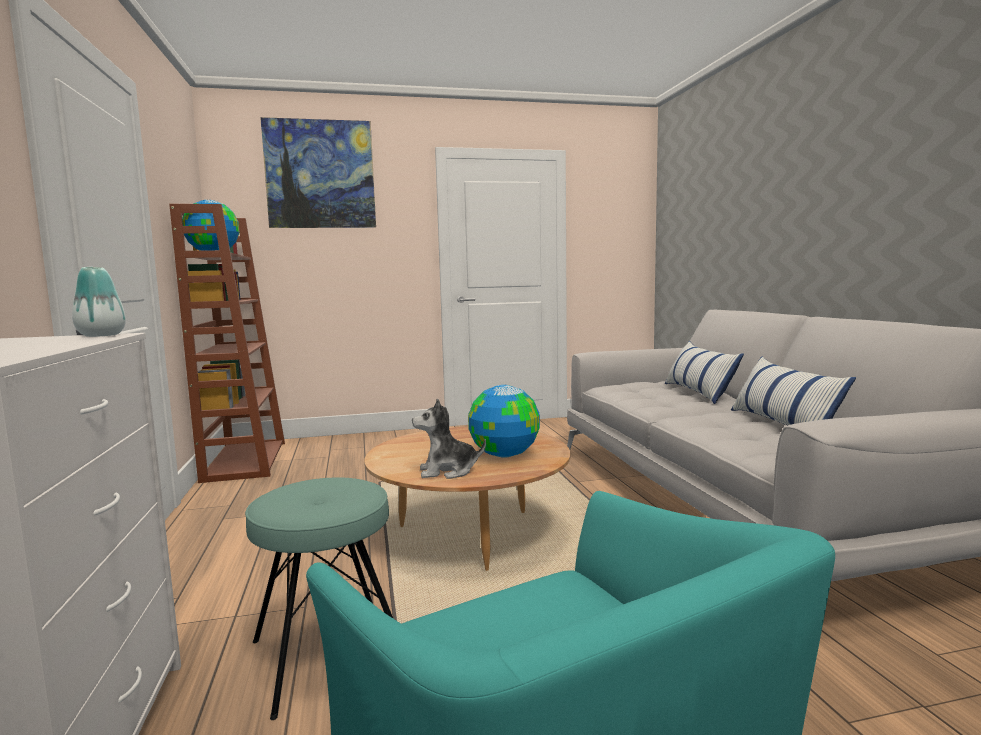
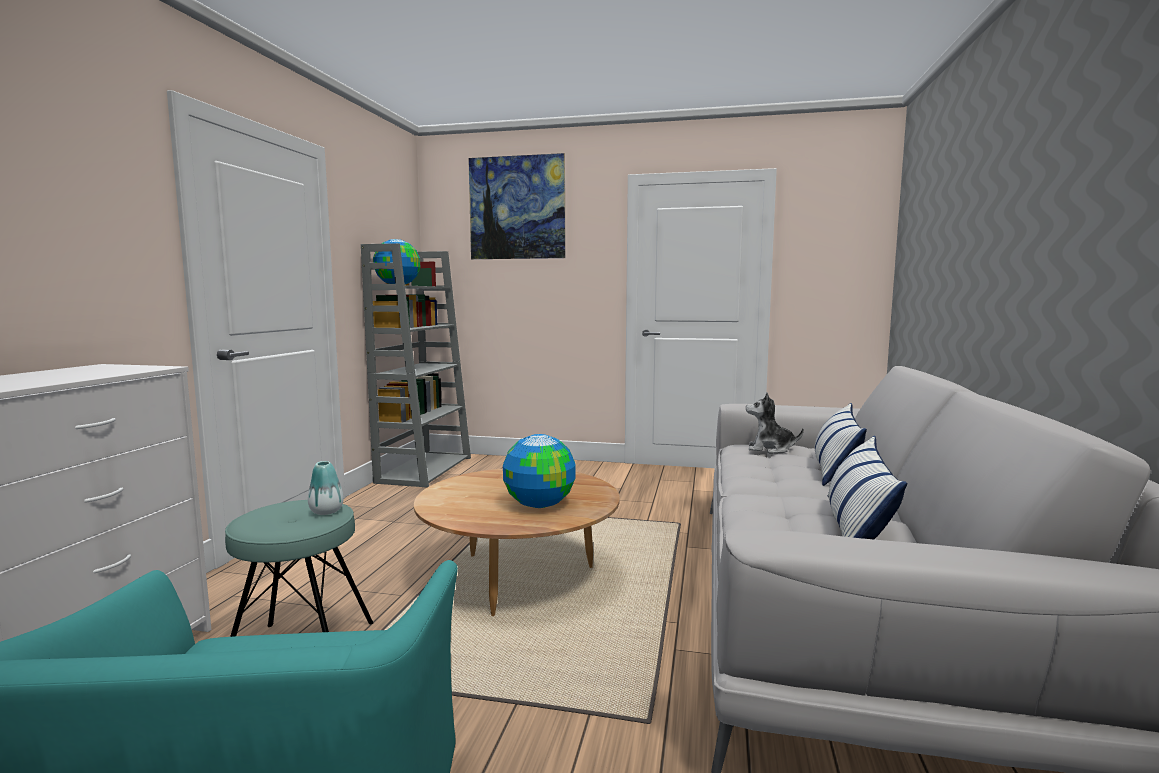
camera: 25 degrees right, 0 degrees up
(101, 335) = (148, 368): vase -> vase (326, 511)
(245, 460) = (424, 469): brown bookcase -> grey bookcase
(447, 471) = (466, 512): plush toy -> plush toy (770, 449)

